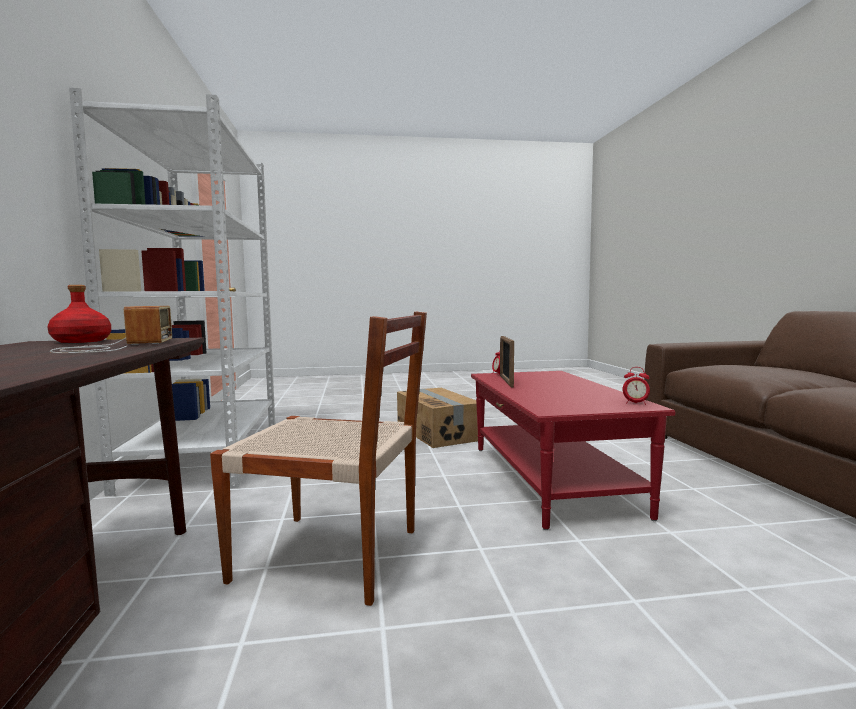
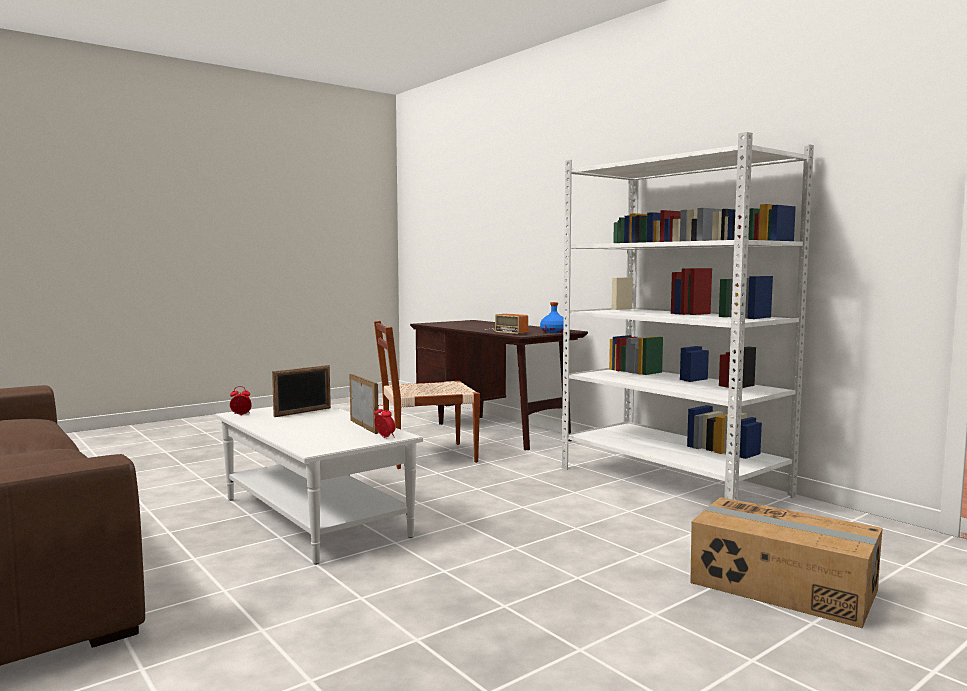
camera: 150 degrees right, 0 degrees up
(82, 341) = (553, 332): red bottle -> blue bottle
(438, 432) = (503, 558): cardboard box -> cardboard box (782, 587)
(551, 479) = (313, 516): red coffee table -> white coffee table
(559, 399) = (303, 412): none -> picture frame

